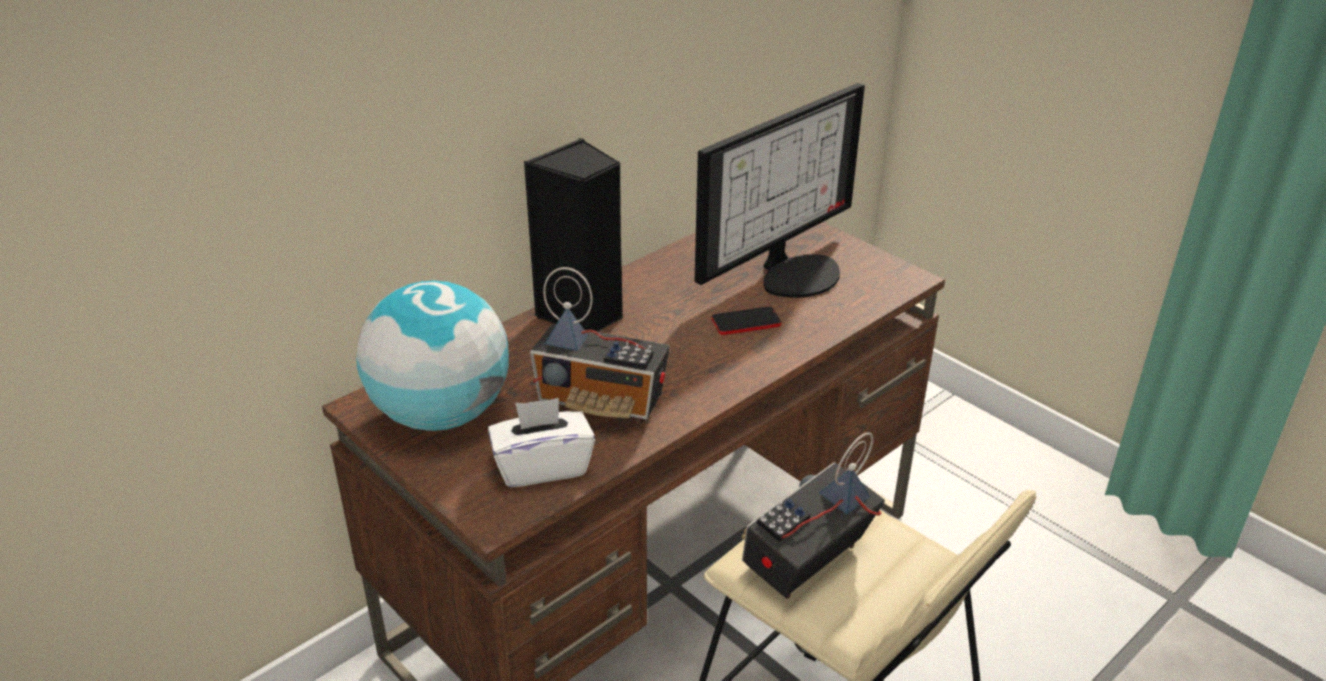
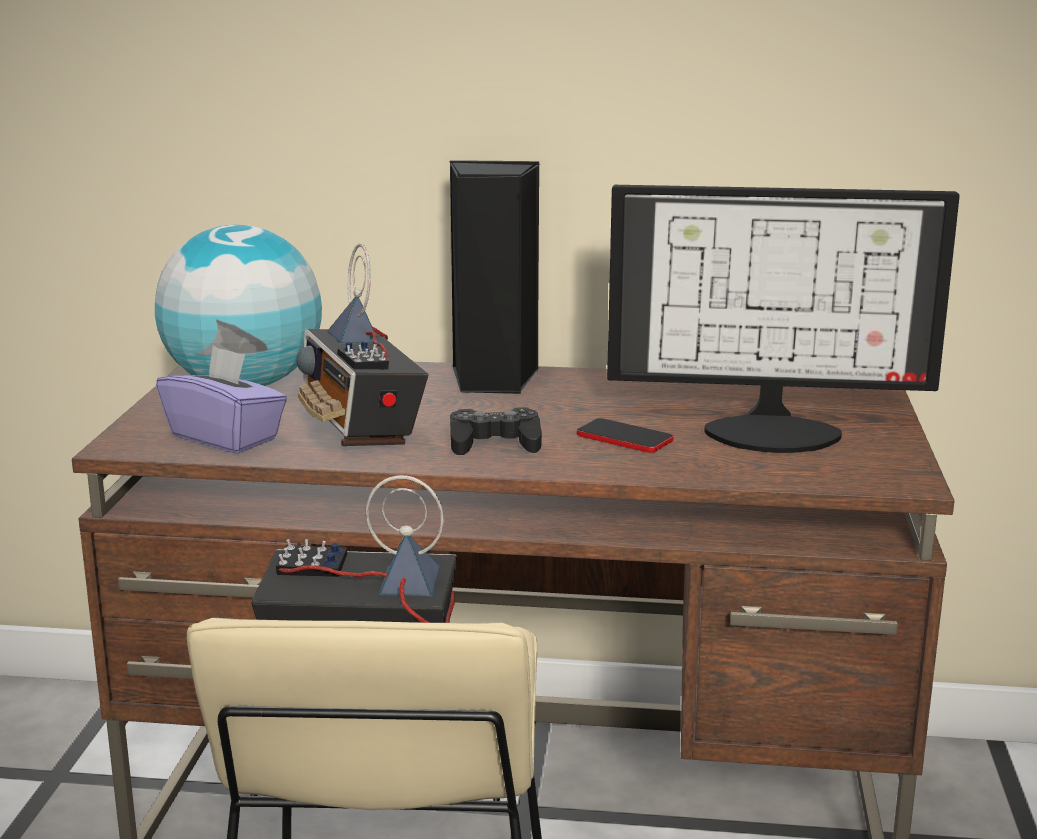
camera: 50 degrees right, 15 degrees down
(542, 466) = (226, 438): white tissue box -> purple tissue box
(695, 368) = (494, 443): none -> black game controller

